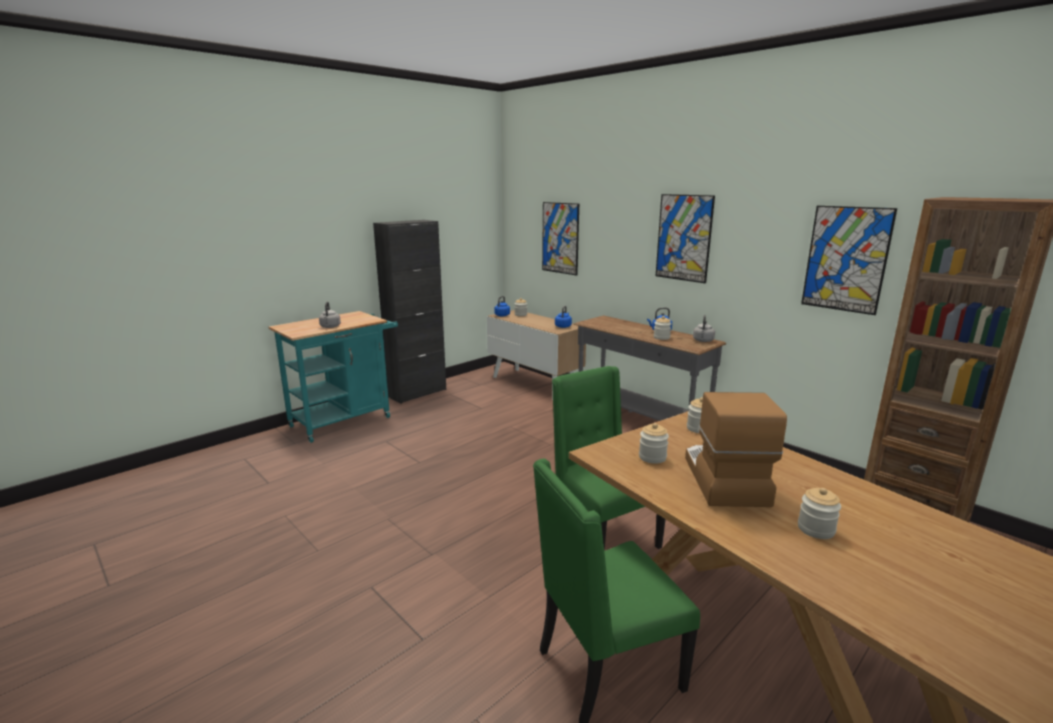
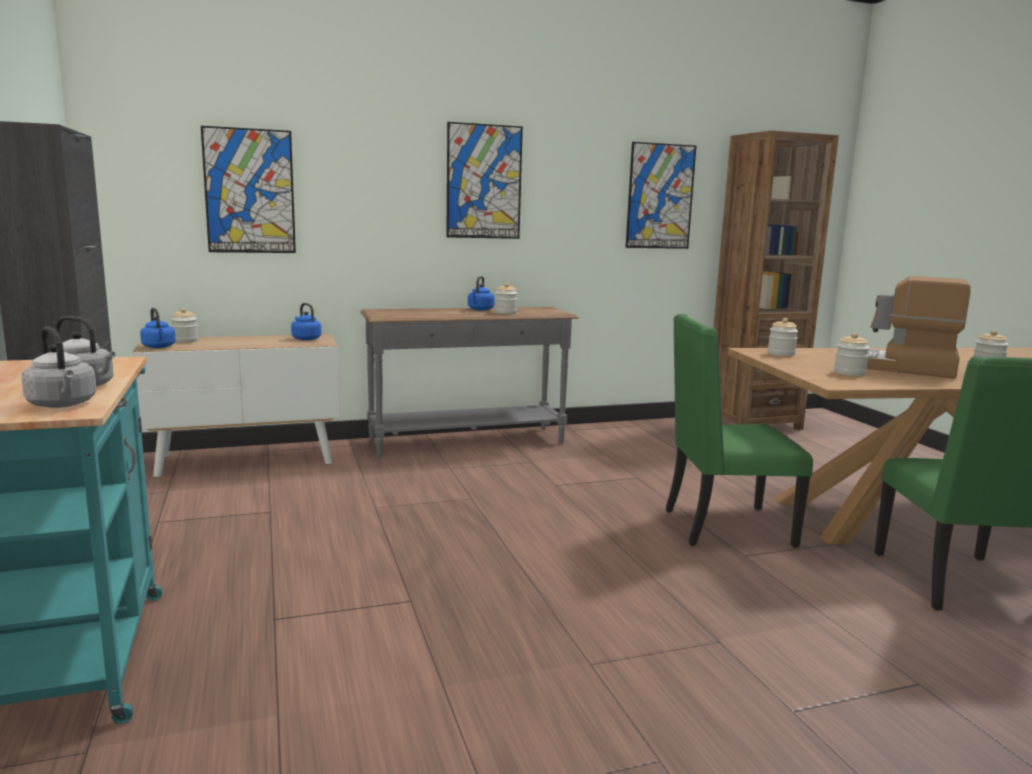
camera: 65 degrees left, 5 degrees down
(703, 341) = (540, 309): grey kettle -> grey kettle (63, 405)

